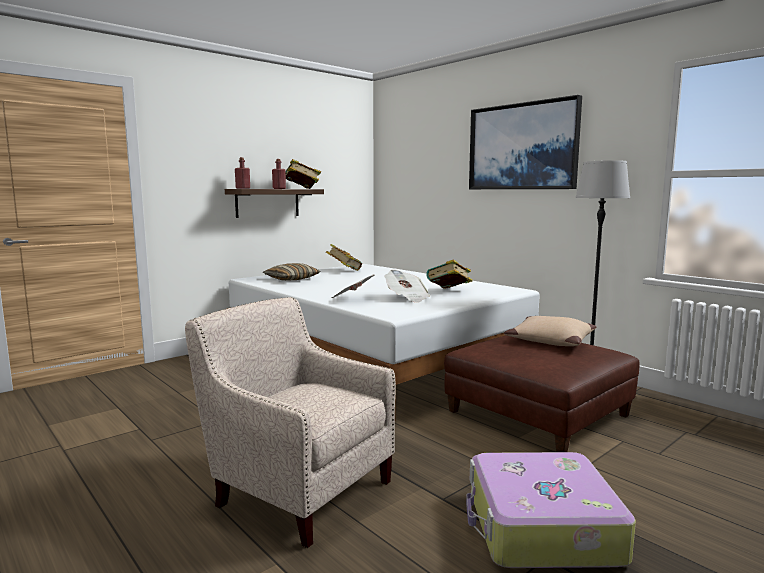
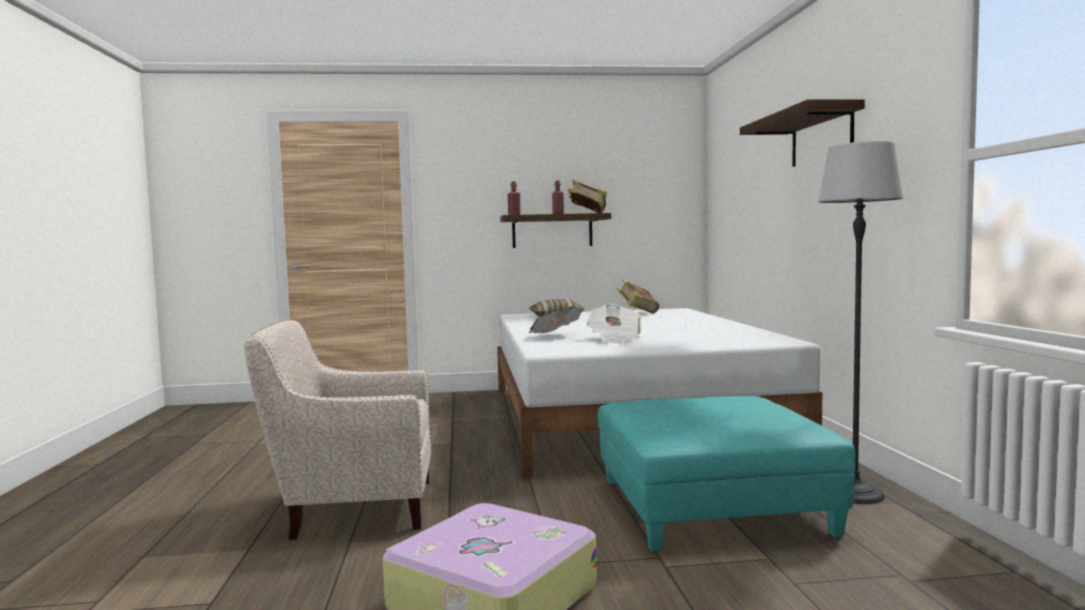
camera: 35 degrees right, 5 degrees down
(299, 487) = (353, 507): beige armchair -> beige armchair turned 75 degrees counterclockwise
(448, 291) = (688, 337): book -> none
(522, 147) = (821, 137): picture -> shelf
(537, 413) = (712, 505): brown ottoman -> turquoise ottoman
(550, 341) = (746, 406): beige pillow -> none

